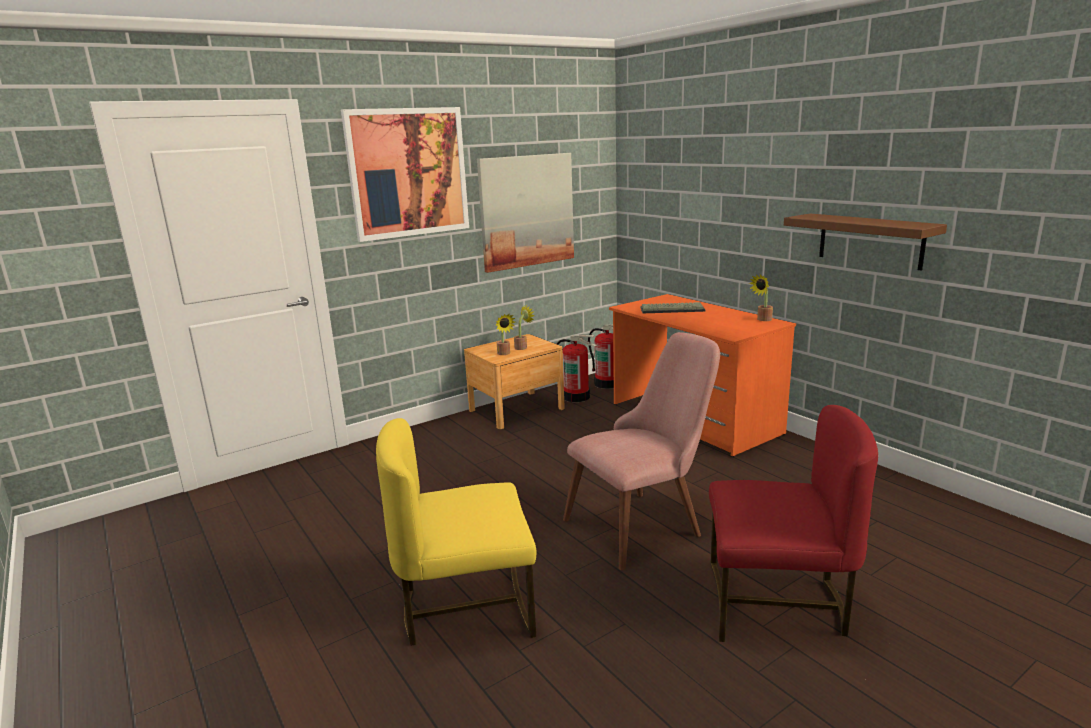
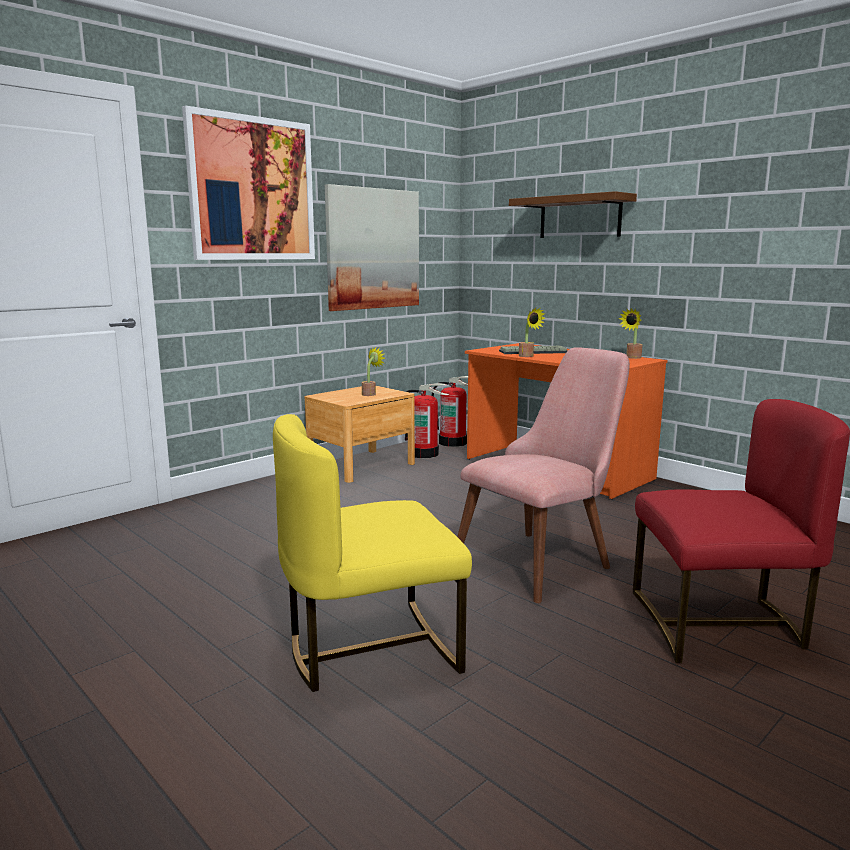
camera: 10 degrees left, 5 degrees down
(504, 354) = (353, 399): potted plant -> potted plant (528, 356)
(870, 240) = (748, 267): brown shelf -> brown shelf (580, 217)

